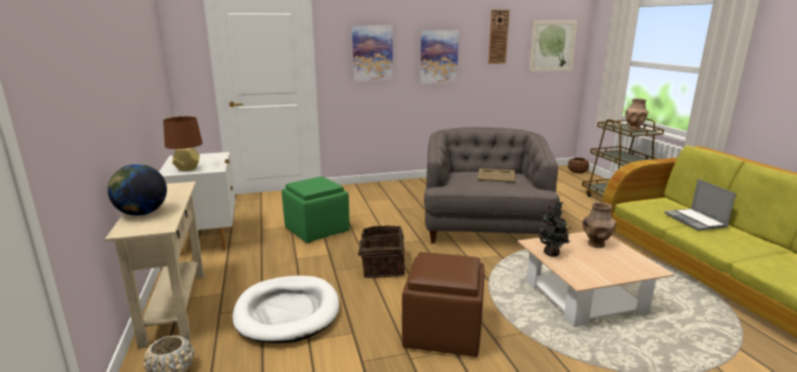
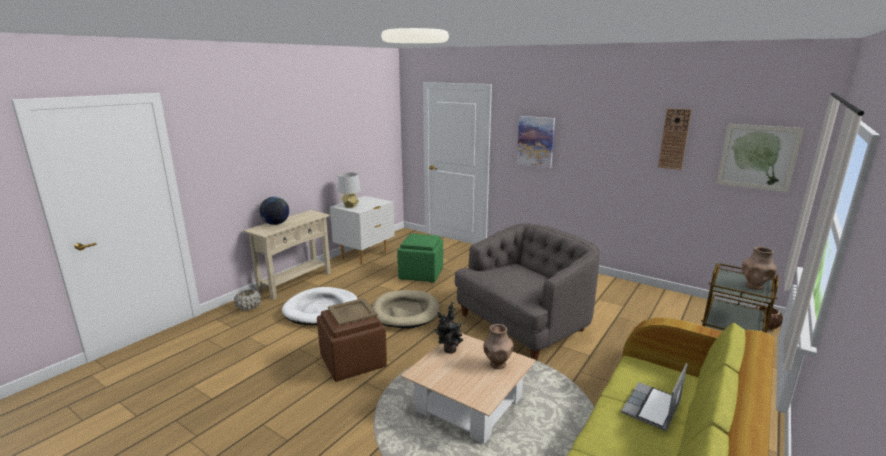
camera: 50 degrees right, 0 degrees up
(187, 168) = (350, 206): brown table lamp -> grey table lamp
(382, 266) = (405, 312): basket -> beige dog bed
(438, 57) = (600, 152): picture -> none
(496, 176) = (527, 278): beige tray -> beige tray (352, 311)

